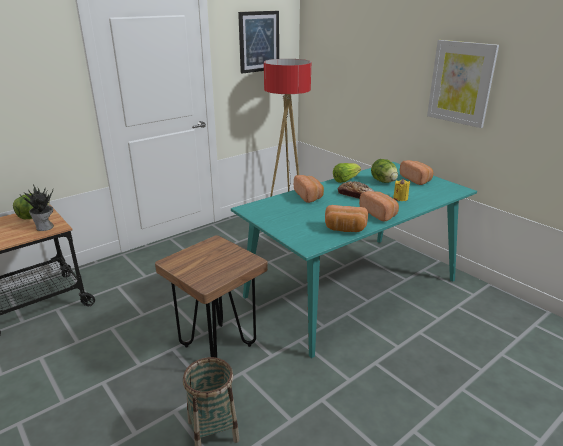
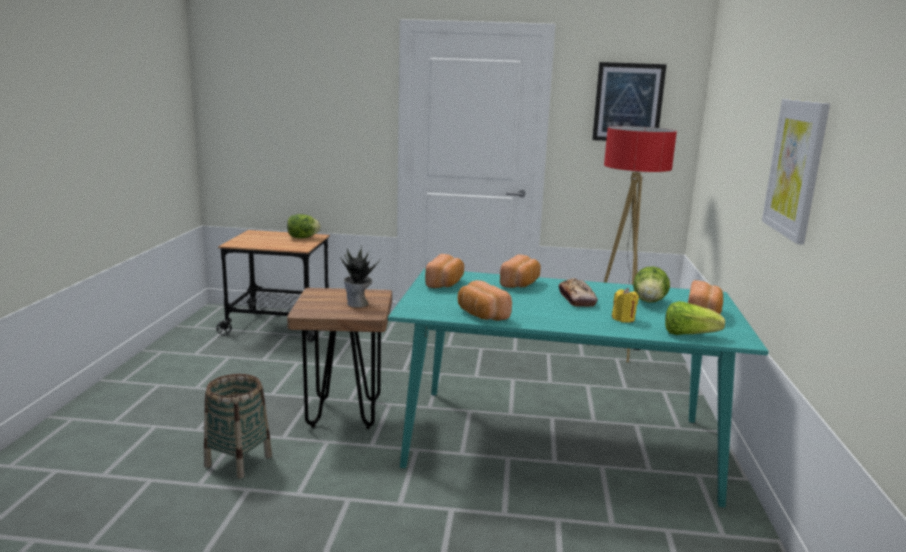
camera: 45 degrees right, 10 degrees down
(45, 227) = (294, 246): potted plant -> potted plant (358, 304)
(345, 180) = (603, 286): lettuce -> lettuce (688, 334)
(379, 214) = (555, 319): bread -> bread (446, 284)

